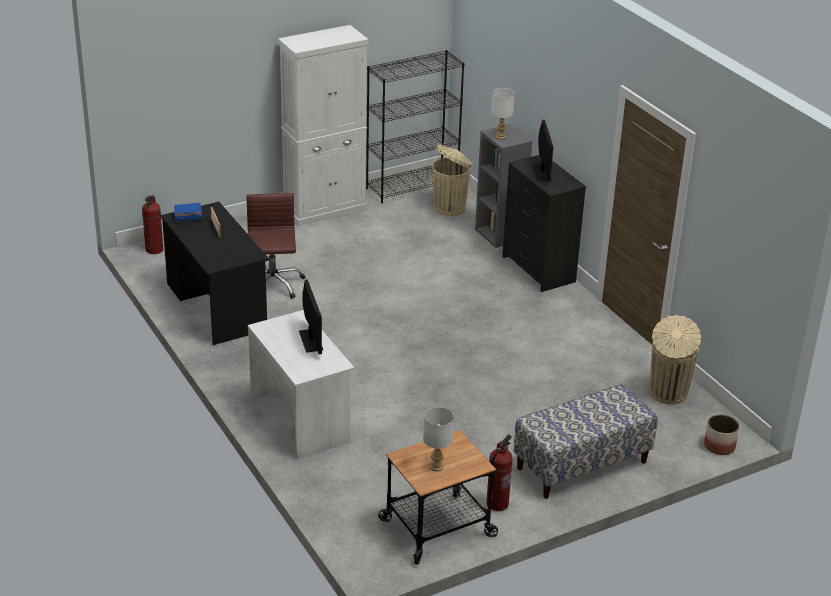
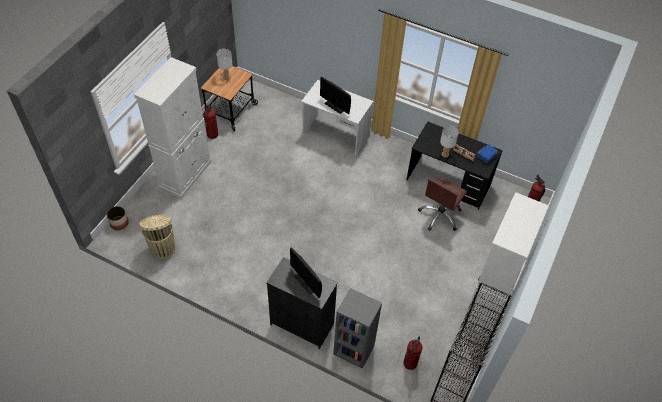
camera: 145 degrees right, 20 degrees up
(272, 284) = (440, 215): brown office chair -> brown office chair turned 75 degrees clockwise
(450, 208) = (410, 363): beige trash can -> fire extinguisher
(500, 137) = (362, 301): white table lamp -> white table lamp (445, 154)
(581, 465) = (185, 175): bench -> white cabinet

